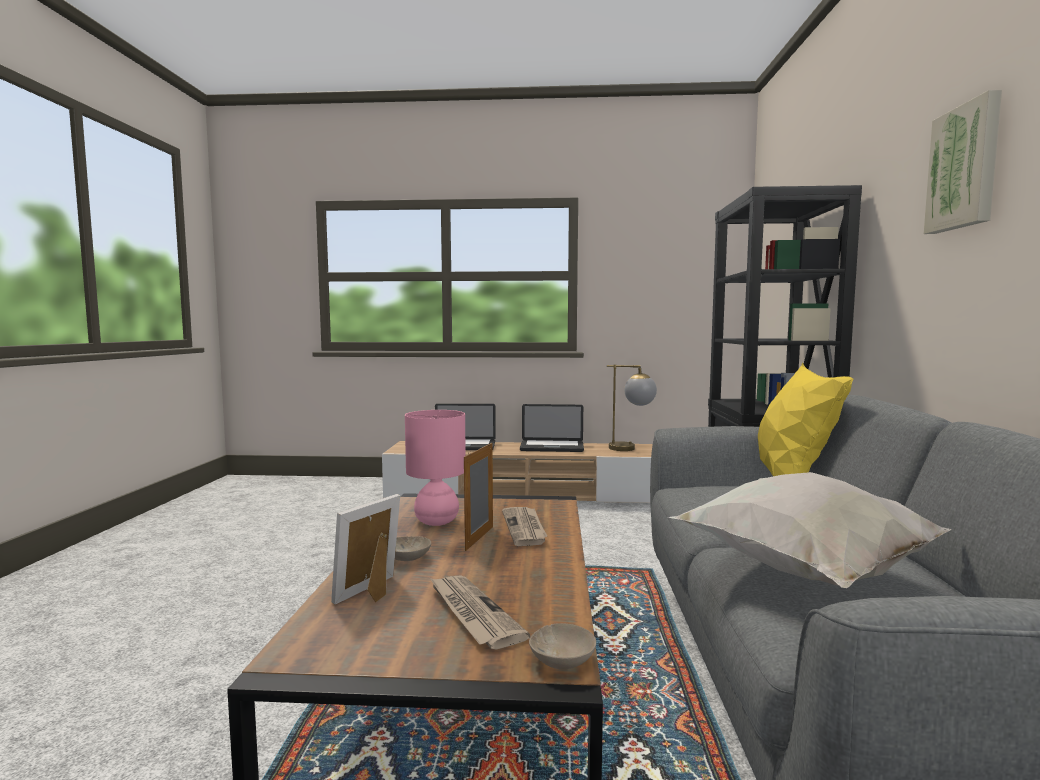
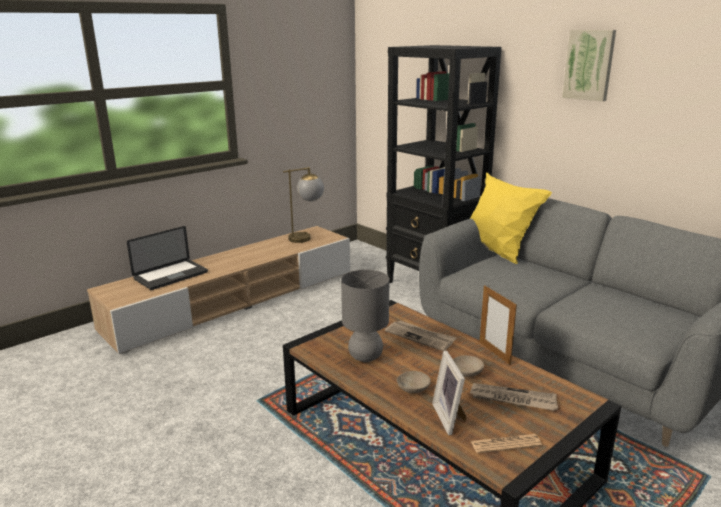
camera: 45 degrees left, 15 degrees up
(353, 641) = (505, 444): none -> newspaper
(436, 521) = (365, 356): pink table lamp -> grey table lamp
(479, 538) = (415, 356): picture frame -> picture frame (494, 353)
(552, 447) = (248, 253): laptop -> none
(563, 661) = (583, 398): beige bowl -> beige bowl (468, 372)
(801, 573) = (603, 312): white pillow -> none

